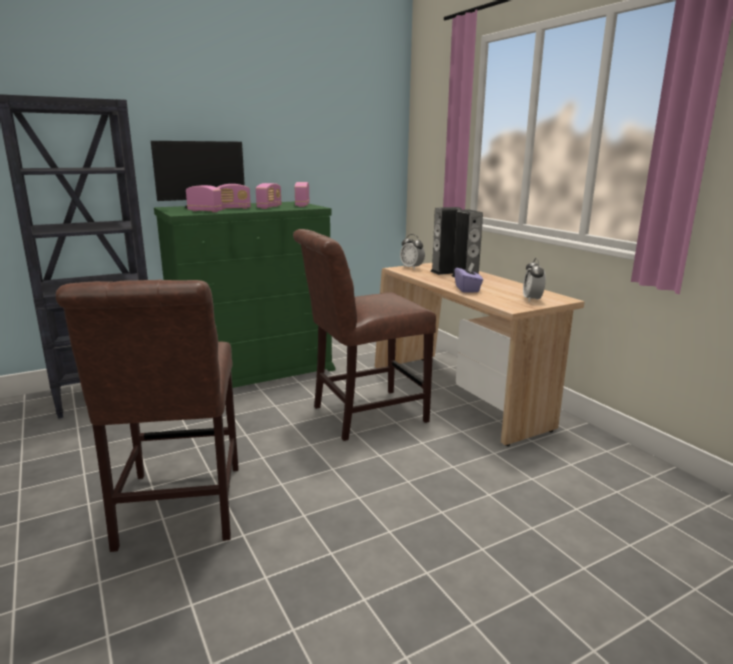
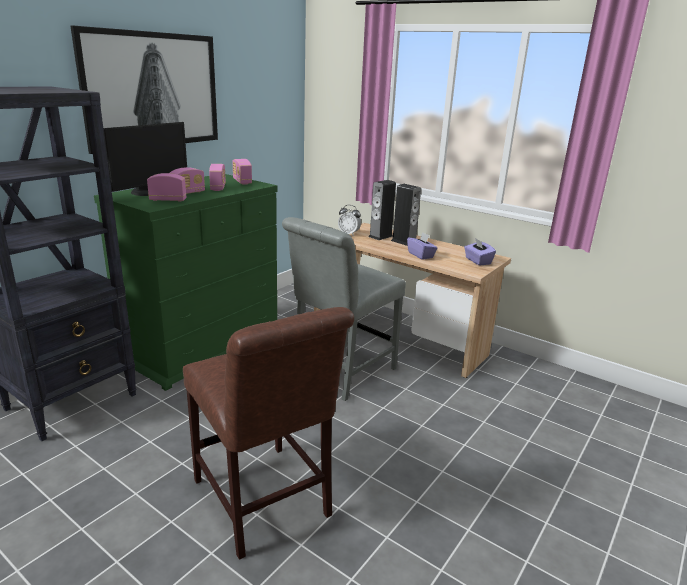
camera: 25 degrees left, 5 degrees up
(222, 114) = (152, 90): none -> picture
(363, 415) = (340, 373): brown chair -> grey chair
(532, 299) = (477, 261): alarm clock -> purple tissue box

